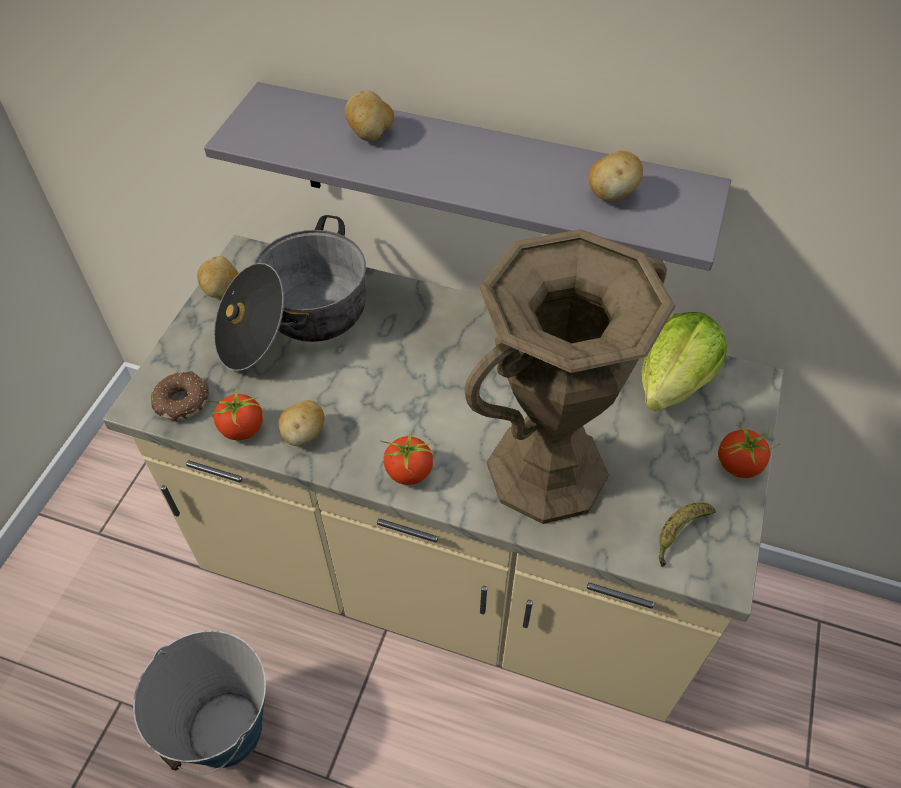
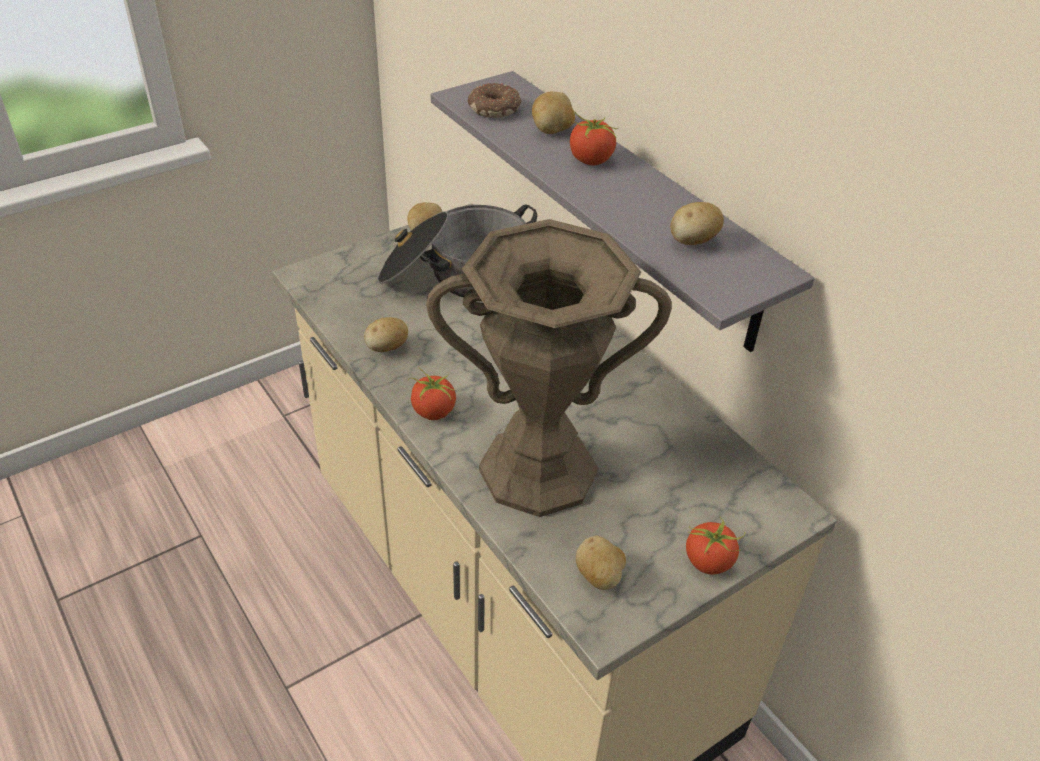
camera: 35 degrees right, 10 degrees down
(183, 401) = (330, 286): donut -> donut (495, 108)
(225, 729) = (249, 602): bucket -> none
(242, 429) = (349, 322): tomato -> tomato (590, 160)
(674, 382) = (717, 472): lettuce -> none
(679, 534) = (599, 576): banana -> potato

